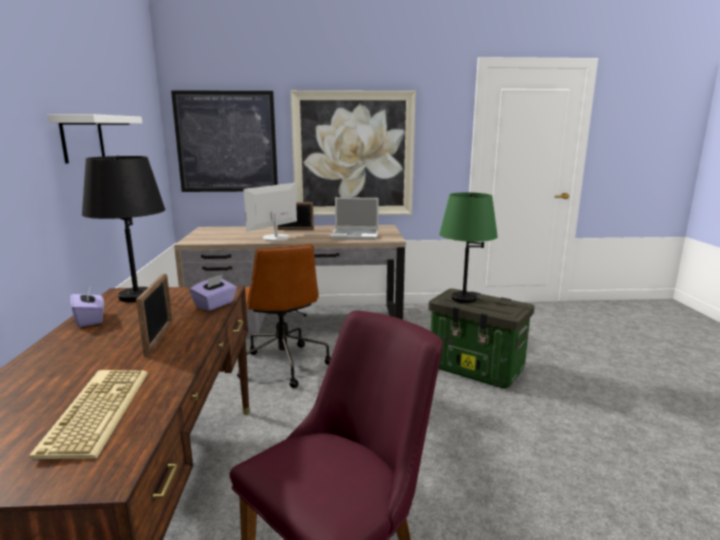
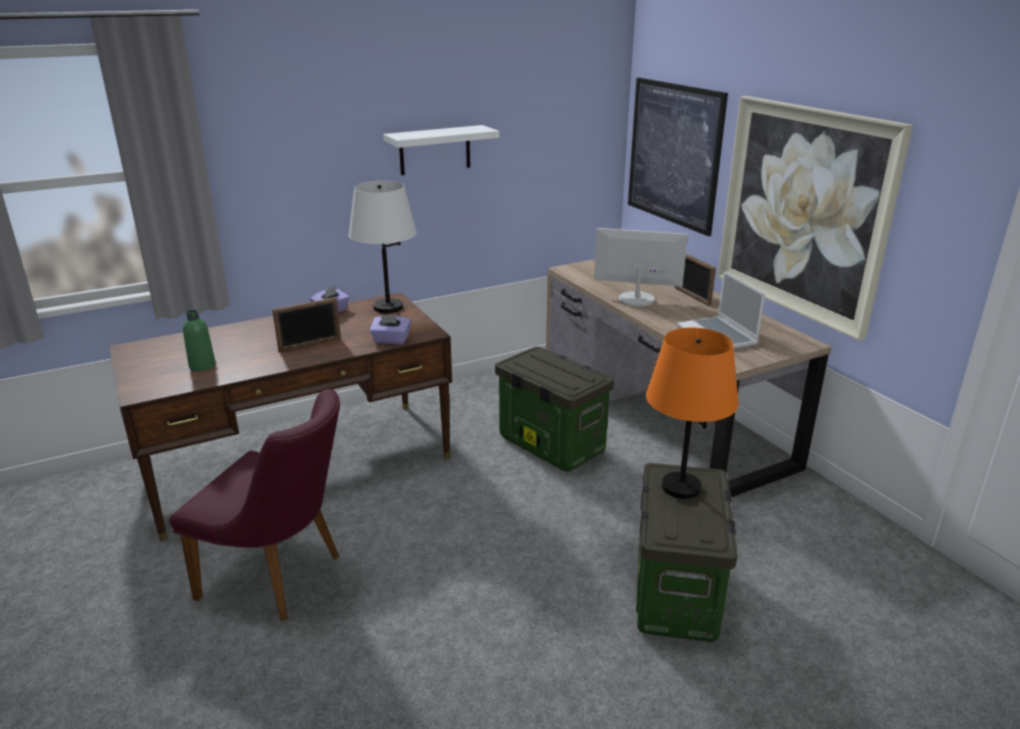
camera: 65 degrees right, 10 degrees up
(95, 411) = (202, 366): keyboard -> green bottle
(137, 296) = (388, 308): black table lamp -> white table lamp
(283, 364) = (549, 444): brown office chair -> storage box
(463, 299) = (680, 487): green table lamp -> orange table lamp

